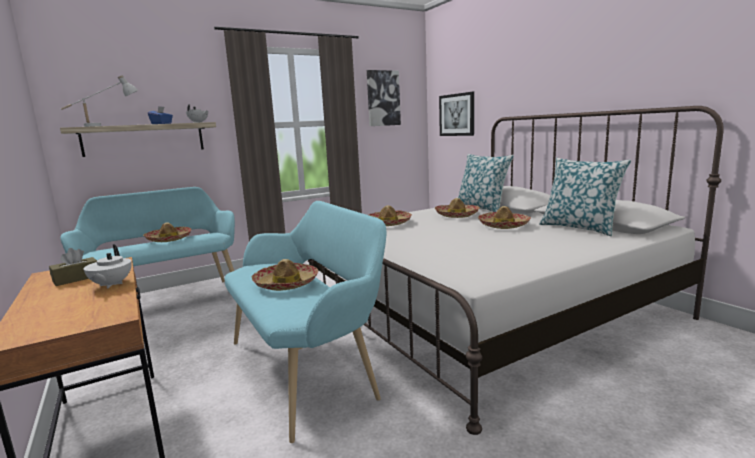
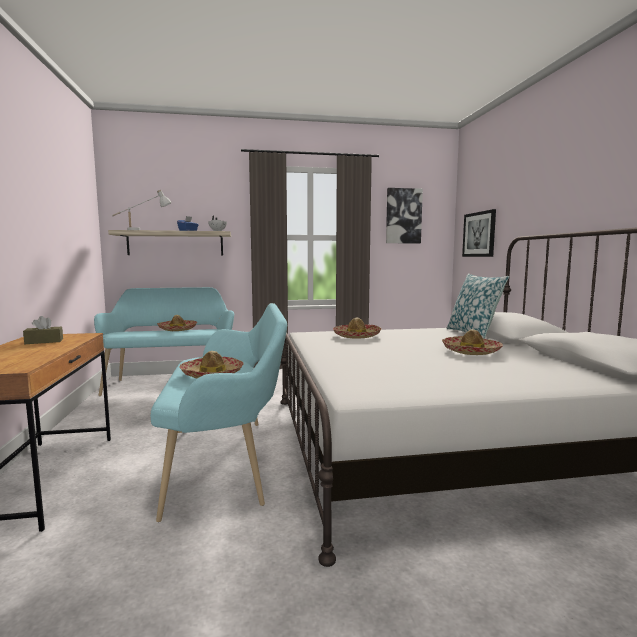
camera: 20 degrees right, 5 degrees down
(111, 285) = (54, 348): white teapot -> none
(457, 215) = (435, 337): hat -> none
(580, 228) = (560, 364): pillow -> none

